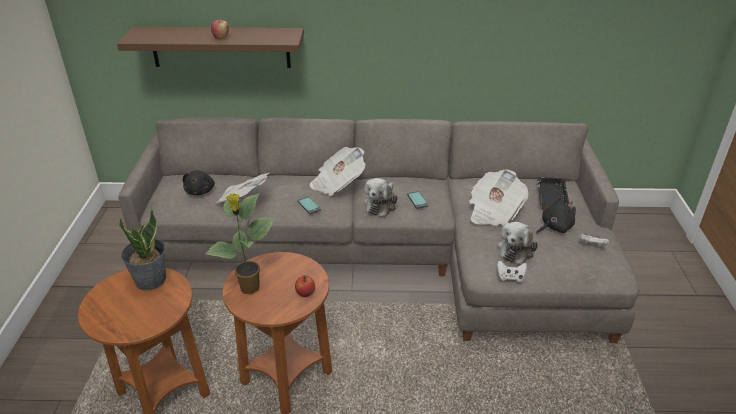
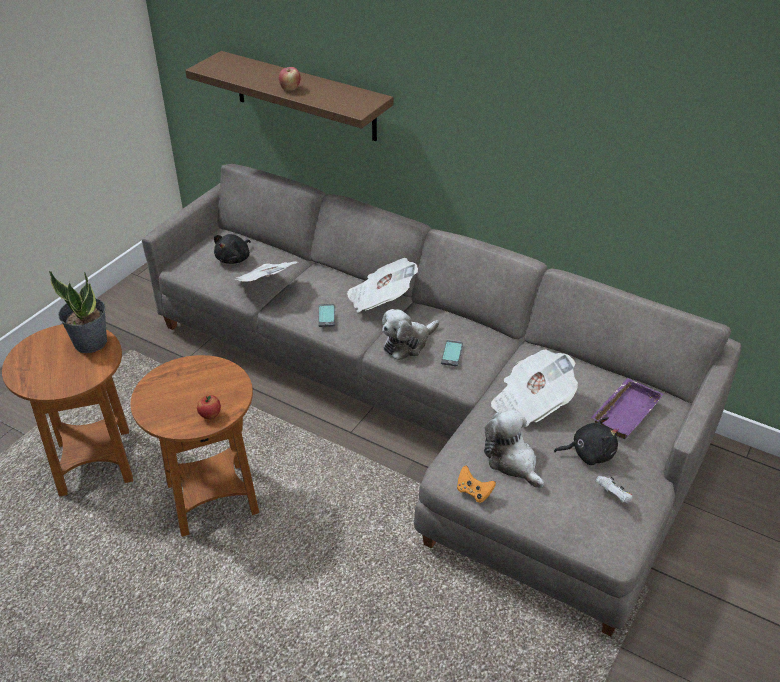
camera: 30 degrees right, 5 degrees up
(249, 289) = (165, 388): potted plant -> none
(510, 277) = (473, 492): white game controller -> orange game controller
(516, 249) = (512, 461): plush toy -> plush toy turned 90 degrees clockwise
(550, 197) = (624, 411): black tray -> purple tray

